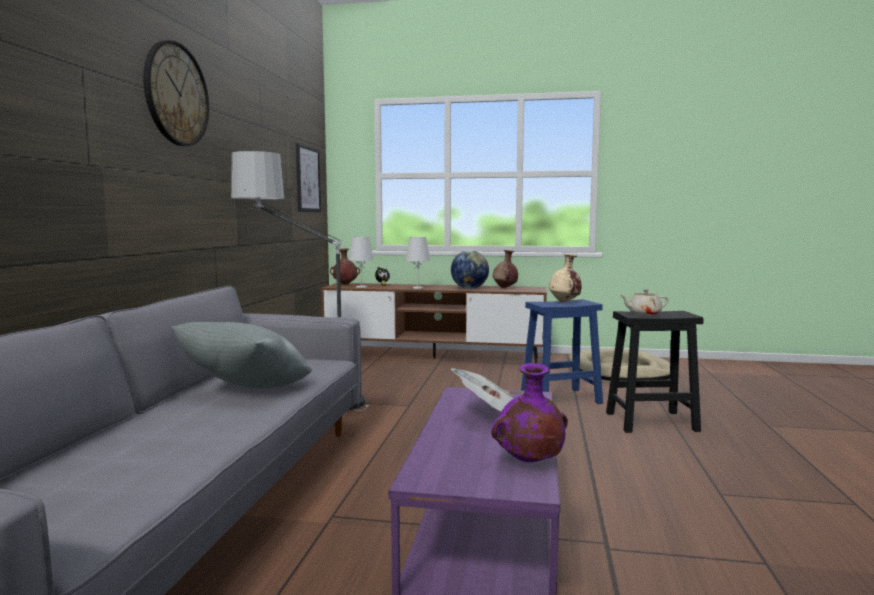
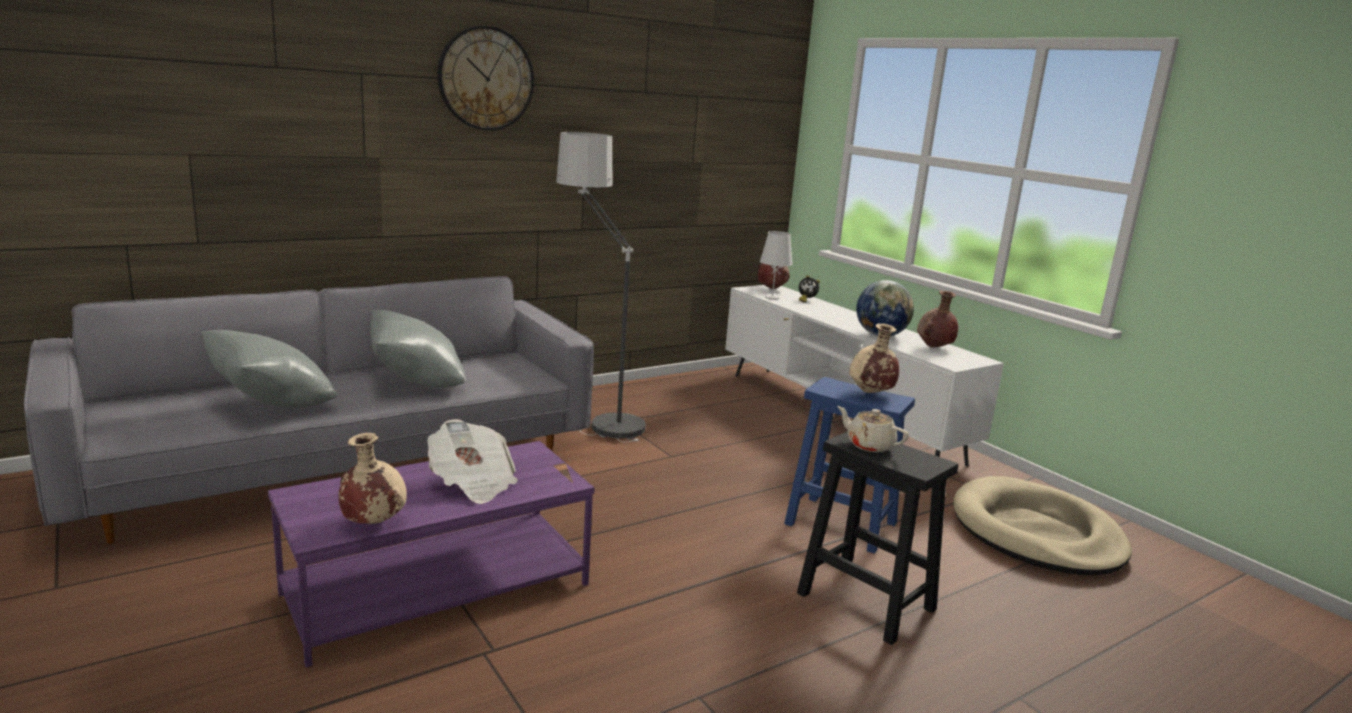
camera: 45 degrees right, 10 degrees up
(164, 449) = (271, 406): none -> grey pillow
(307, 179) = (743, 149): picture -> none
(417, 288) = (825, 316): white table lamp -> none
(434, 358) = (837, 415): brown tv stand -> white tv stand
(528, 462) = (372, 522): purple vase -> beige vase

